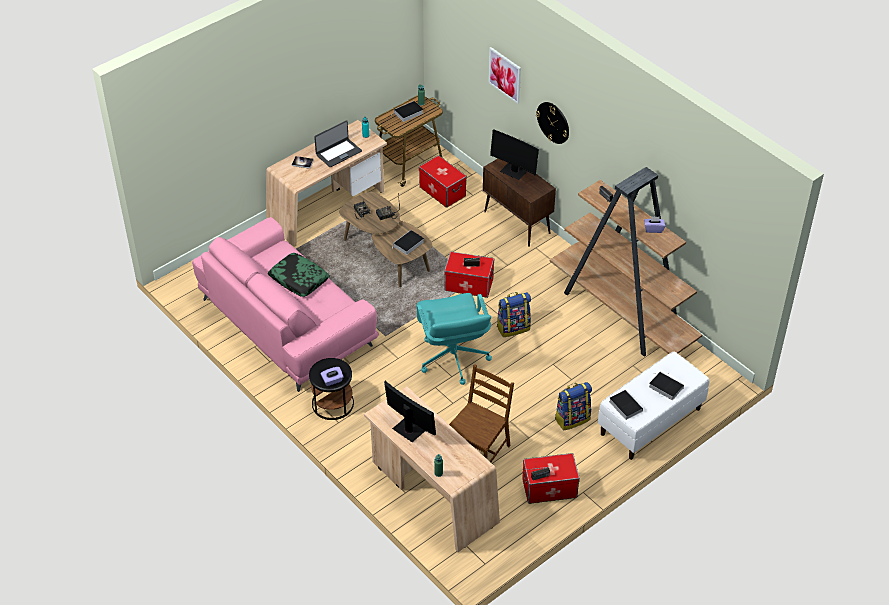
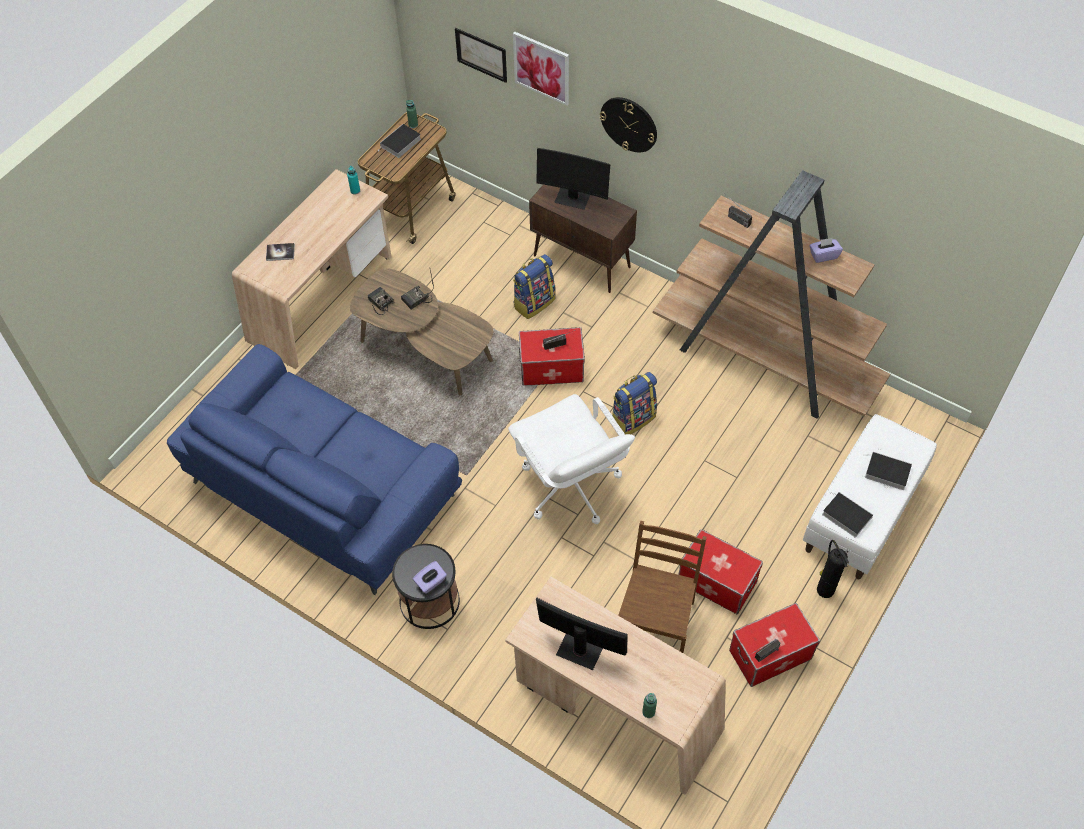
camera: 15 degrees left, 10 degrees up
(287, 322) = (323, 488): pink sofa -> blue sofa
(298, 279) = (328, 430): pillow -> none
(338, 153) = (326, 225): laptop -> none
(408, 244) = (460, 336): book -> none
(442, 191) = (469, 238): storage box -> storage box (717, 581)
(453, 359) = (570, 487): turquoise office chair -> white office chair
(470, 60) = (481, 54): none -> picture
(572, 418) = (760, 537): backpack -> backpack (534, 302)
(604, 459) = (825, 589): none -> fire extinguisher

